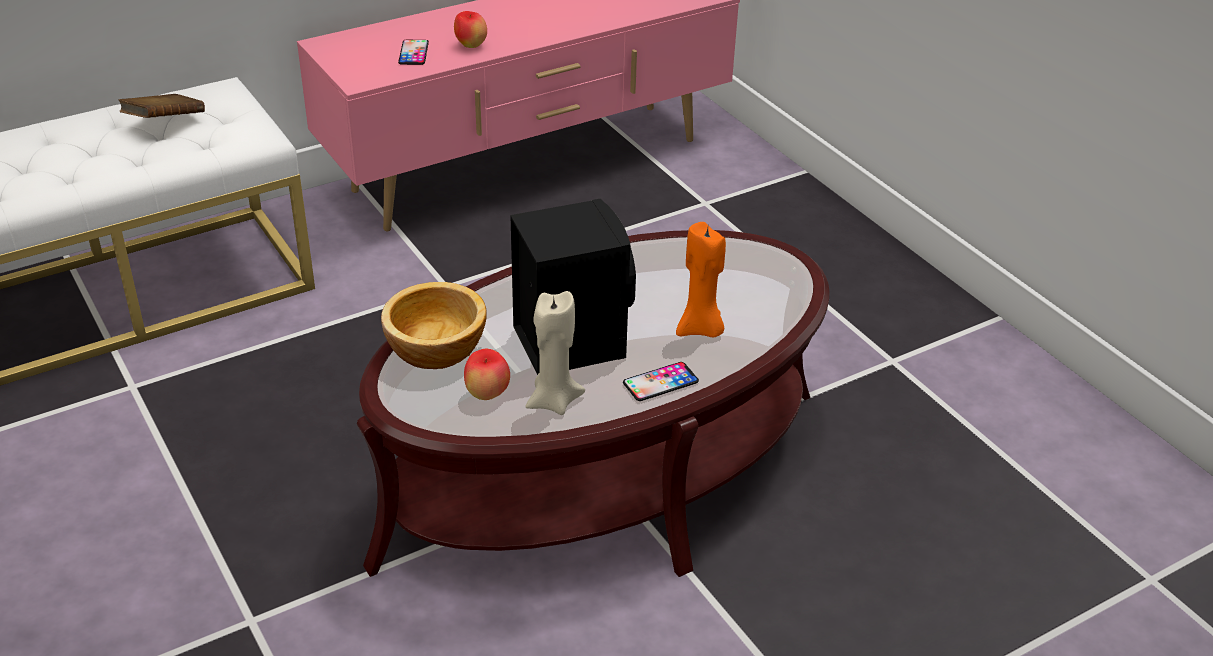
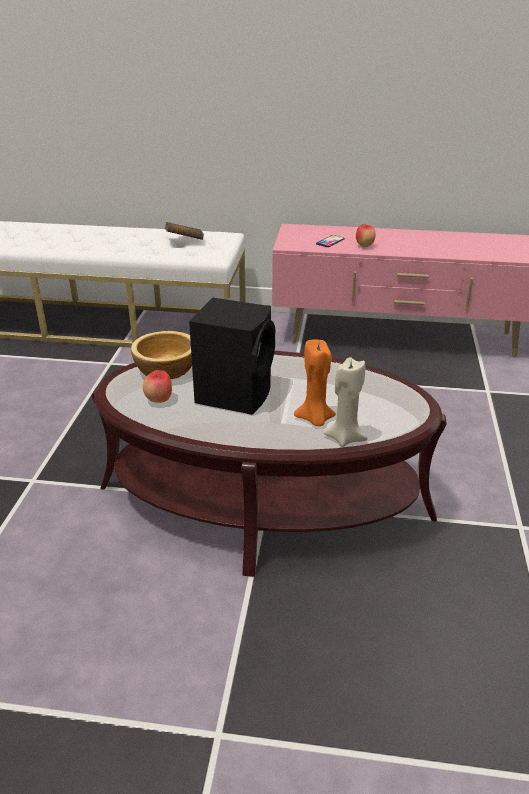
camera: 40 degrees right, 5 degrees down
(553, 401) = (185, 418): beige candle -> beige candle (345, 438)
(660, 382) = (253, 434): phone -> none

